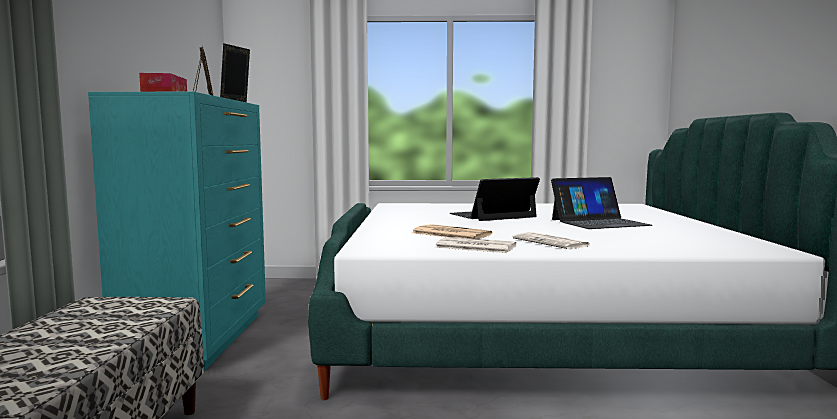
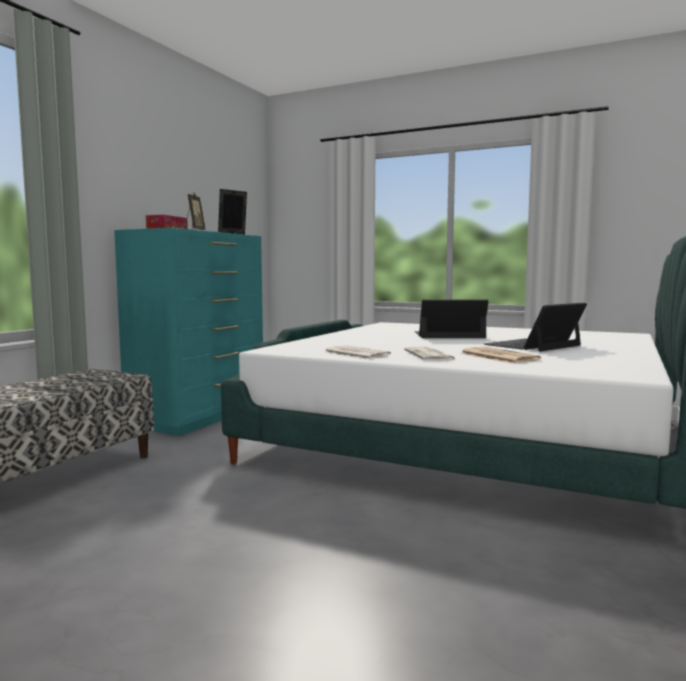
camera: 25 degrees right, 0 degrees up
(450, 234) = (365, 345): newspaper -> newspaper (497, 356)
(599, 222) = (533, 345): laptop -> laptop turned 135 degrees clockwise

